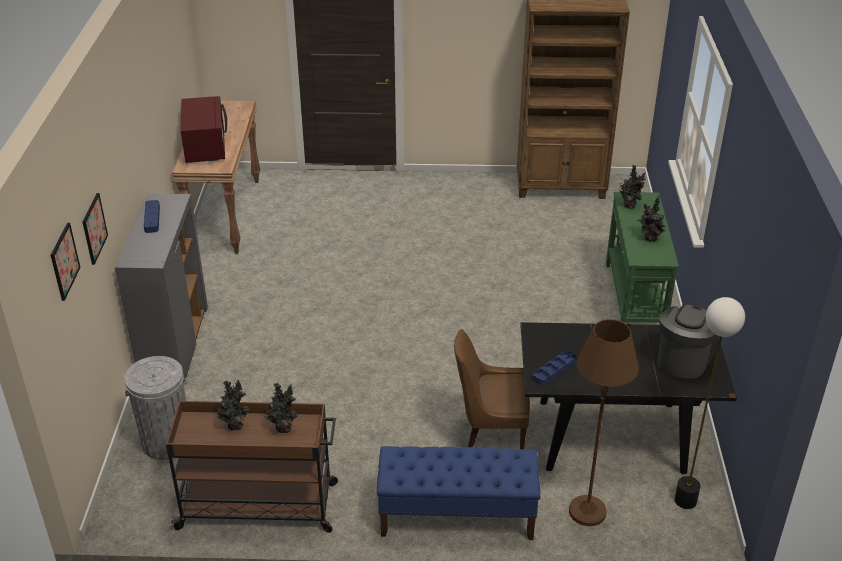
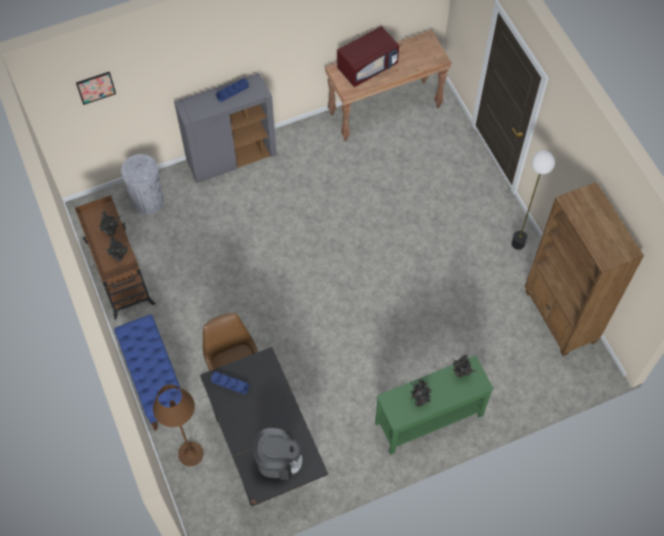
camera: 65 degrees right, 25 degrees up
(94, 228) = (153, 78): picture -> none
(685, 501) = (225, 511): floor lamp -> floor lamp (517, 243)

